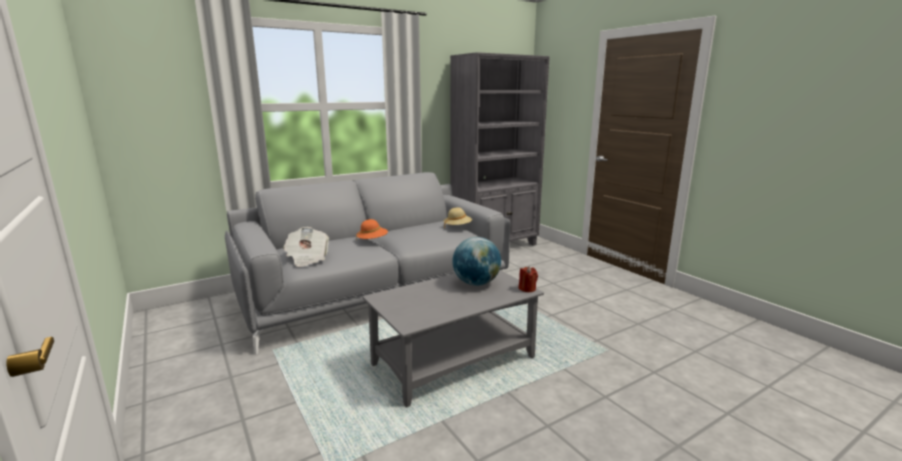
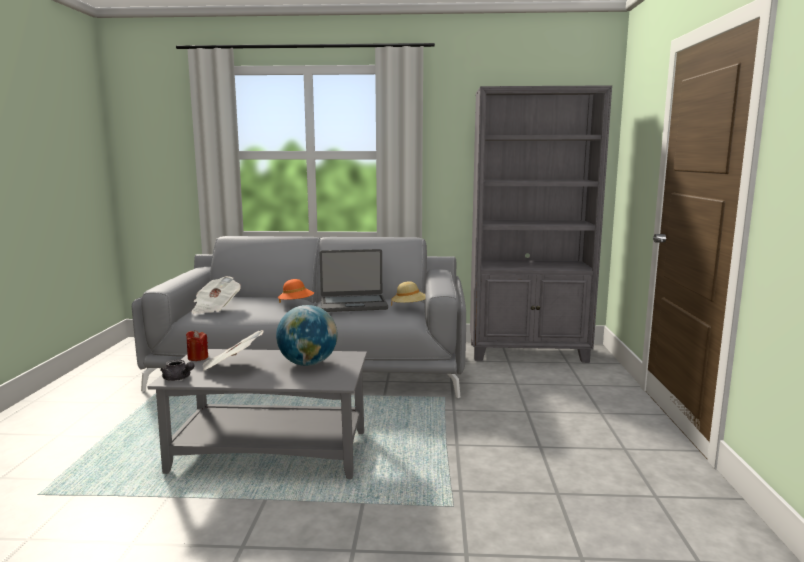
camera: 35 degrees right, 5 degrees down
(413, 321) = (178, 379): none -> grey teapot
(417, 232) = (353, 304): none -> laptop
(430, 301) = (231, 367): none -> newspaper
(527, 289) = (344, 382): red candle -> red candle (198, 357)

